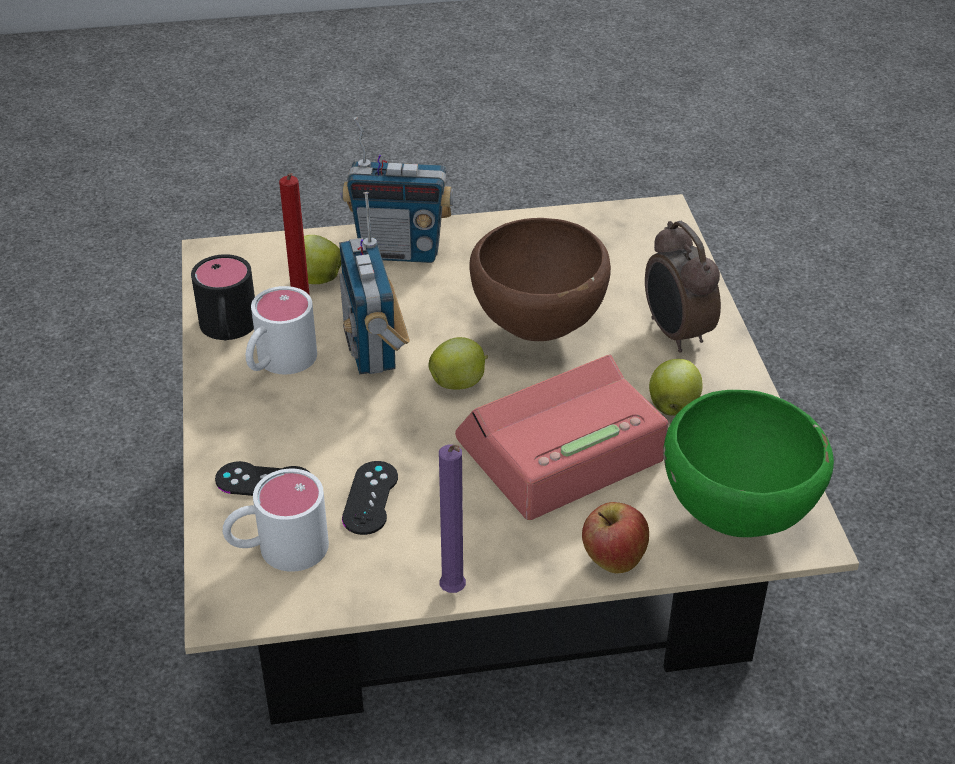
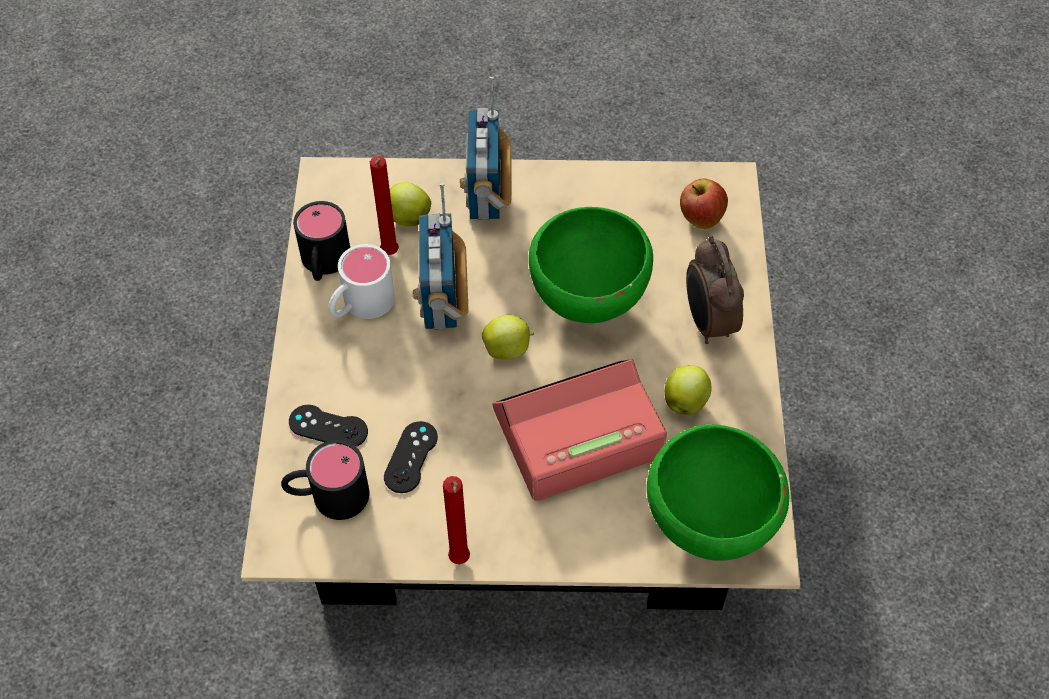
camera: 10 degrees right, 15 degrees up
(278, 549) = (327, 496): white mug -> black mug
(400, 251) = (487, 195): radio -> radio turned 75 degrees clockwise
(454, 593) = (459, 561): purple candle -> red candle
(538, 331) = (588, 303): brown bowl -> green bowl
(613, 561) = (595, 551): apple -> apple (700, 219)

